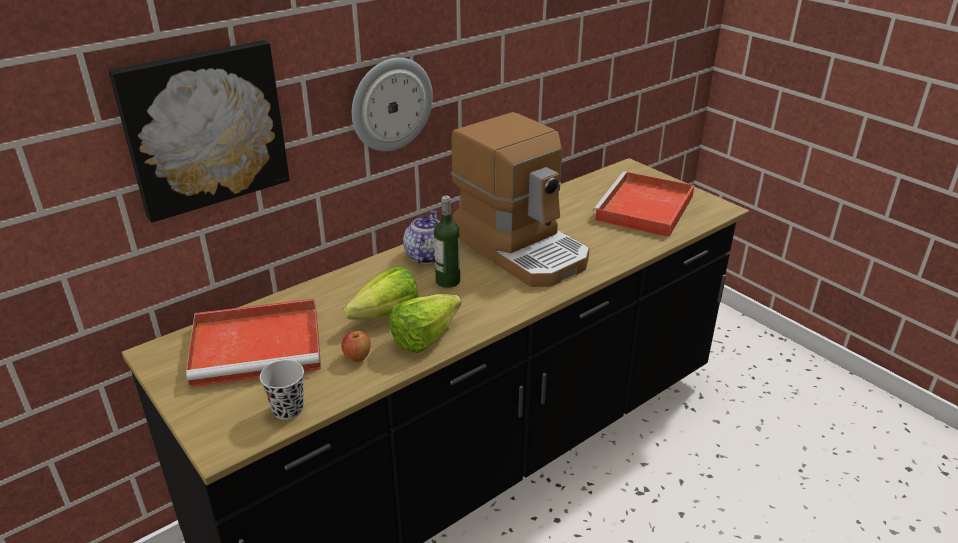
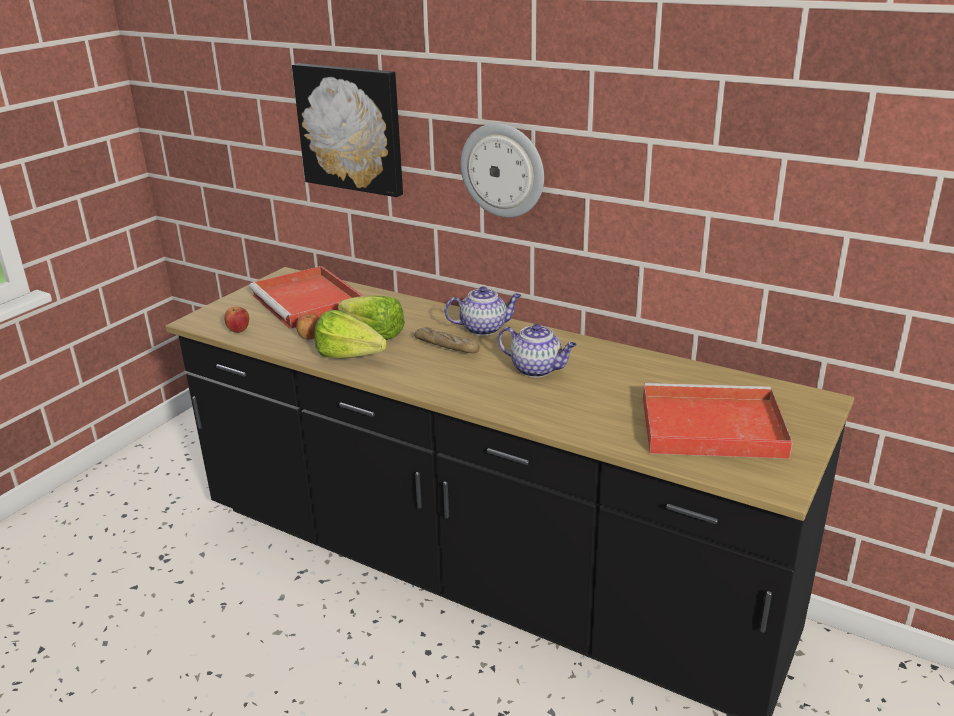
camera: 70 degrees right, 5 degrees down
(288, 409) = (238, 330): black cup -> apple
(448, 281) = (446, 347): bottle -> bread
(522, 248) = (537, 369): coffee machine -> teapot

